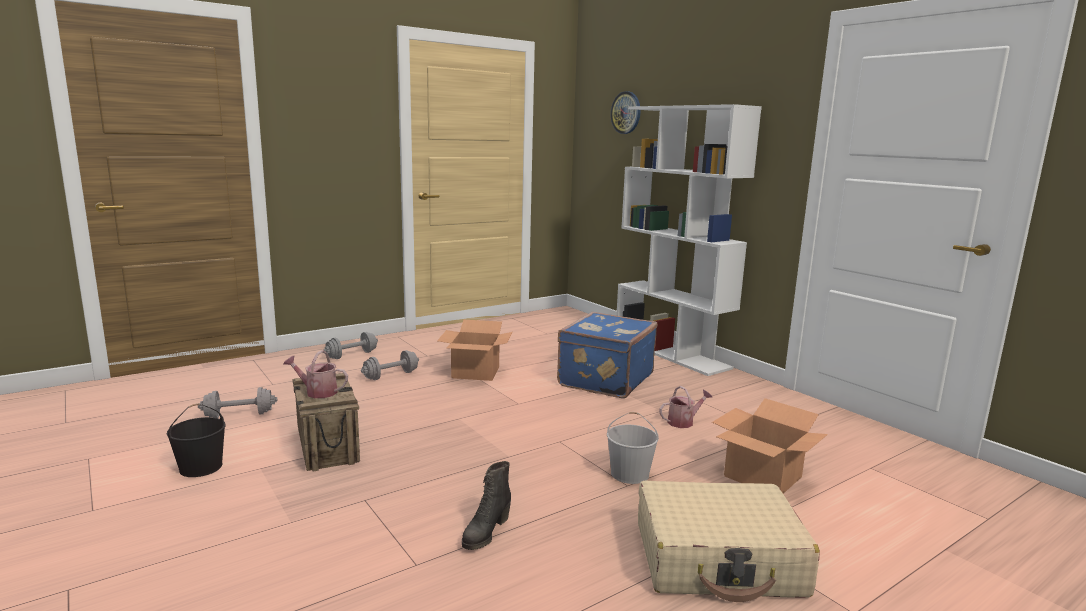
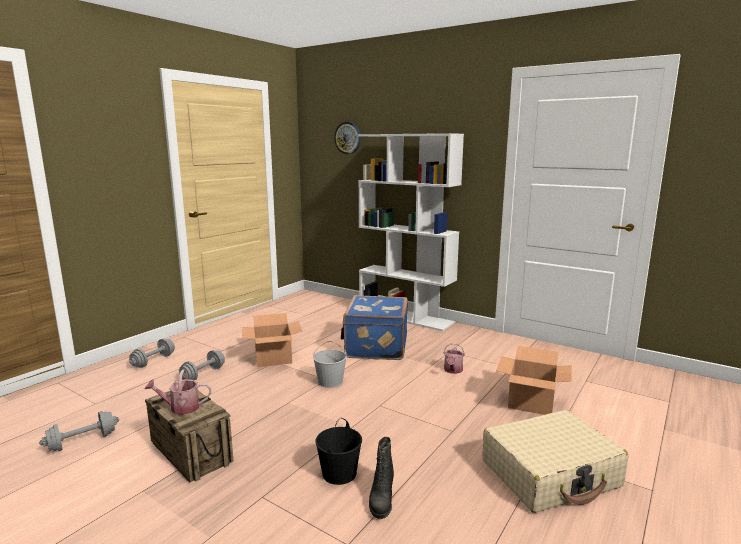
camera: 20 degrees left, 0 degrees up
(201, 467) = (79, 505): black bucket -> black bucket (339, 472)
(630, 474) = (447, 421): white bucket -> white bucket (330, 381)
(683, 422) = (452, 370): watering can -> watering can turned 150 degrees clockwise

